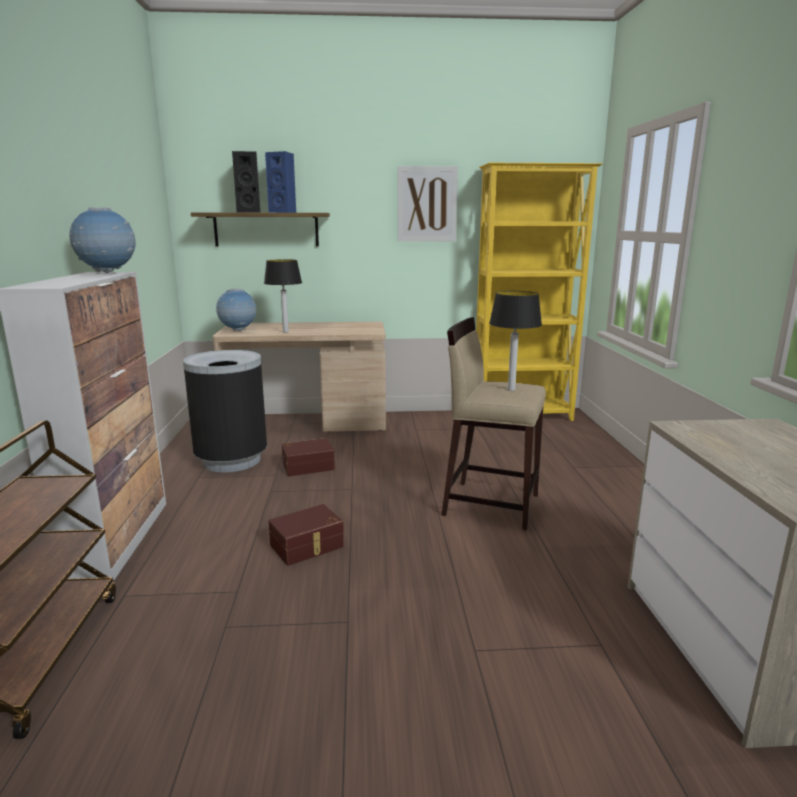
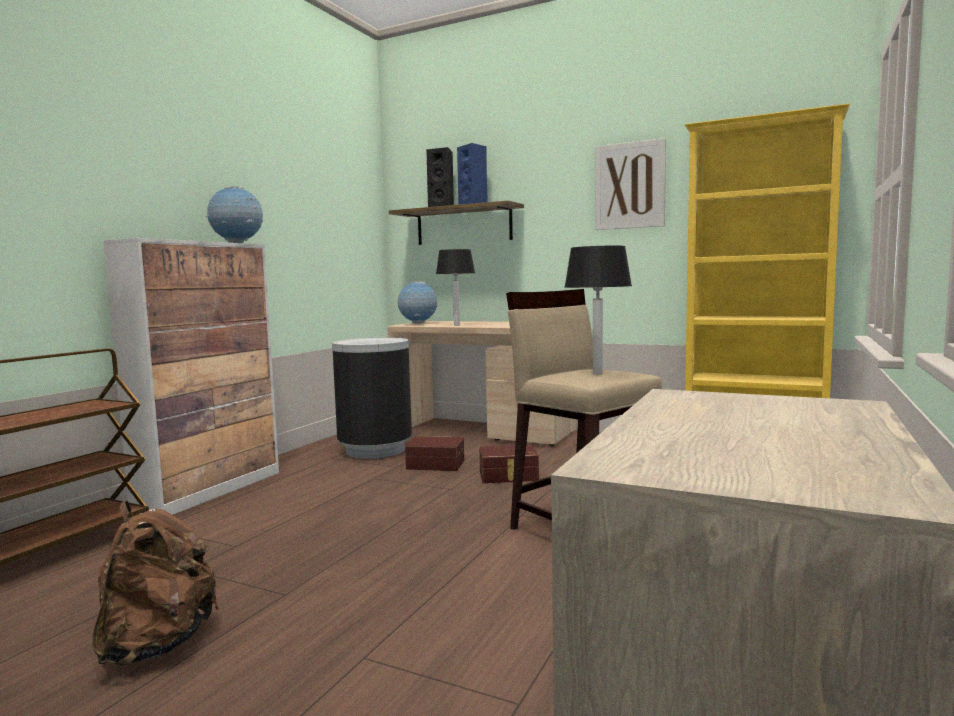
camera: 30 degrees right, 10 degrees down
(305, 702) = (157, 645): none -> brown backpack
(308, 546) = (341, 526): brown storage box -> brown storage box (508, 476)

